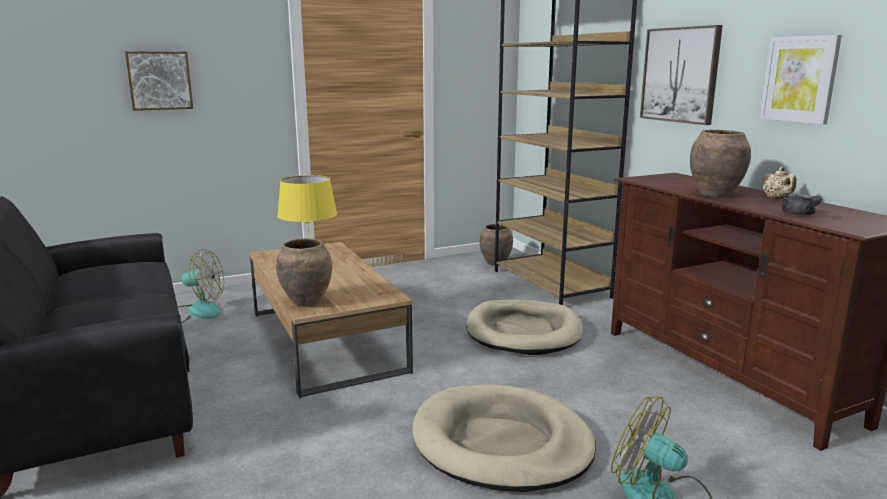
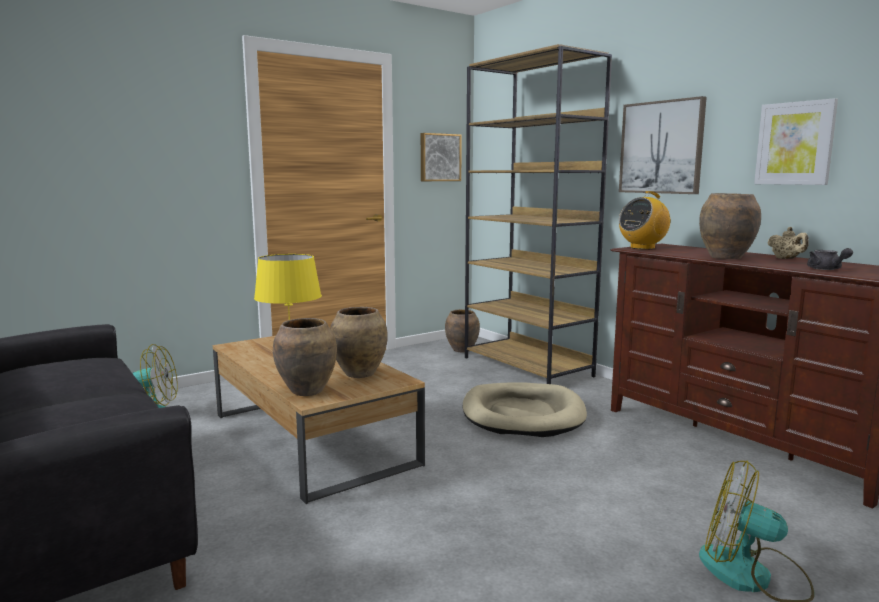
camera: 10 degrees left, 5 degrees down
(159, 80) = (100, 154): picture -> picture (439, 157)
(359, 288) = (359, 374): none -> brown vase
(501, 443) = (556, 533): beige dog bed -> none
(646, 178) = (642, 248): none -> radio

